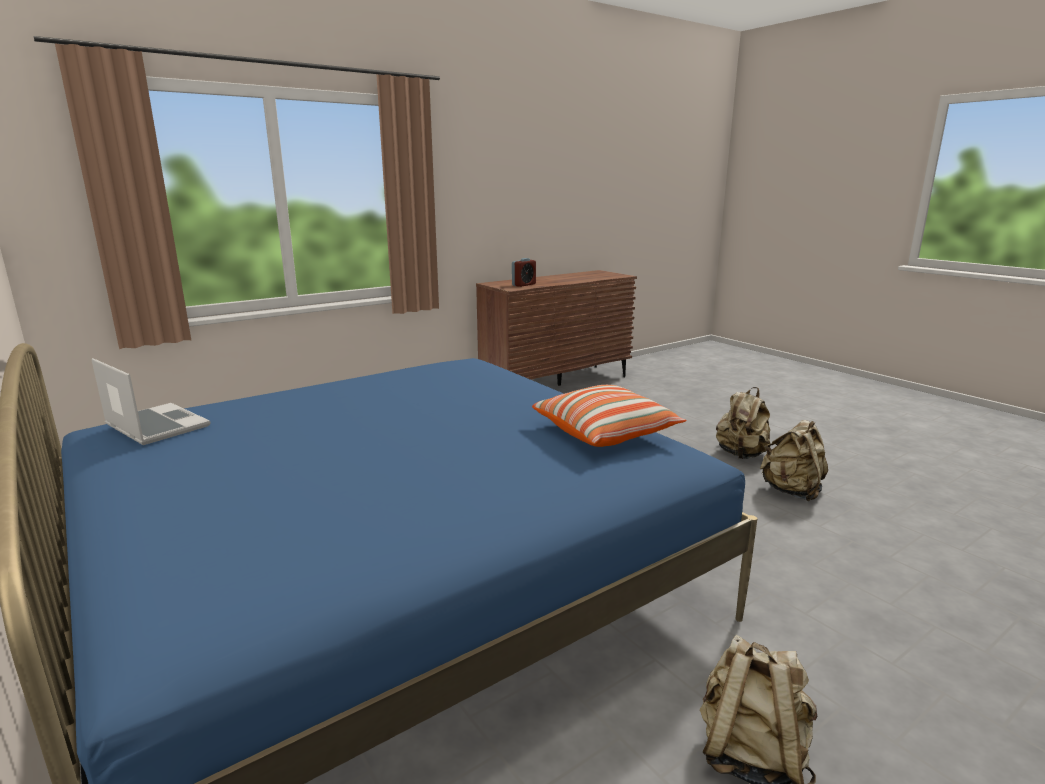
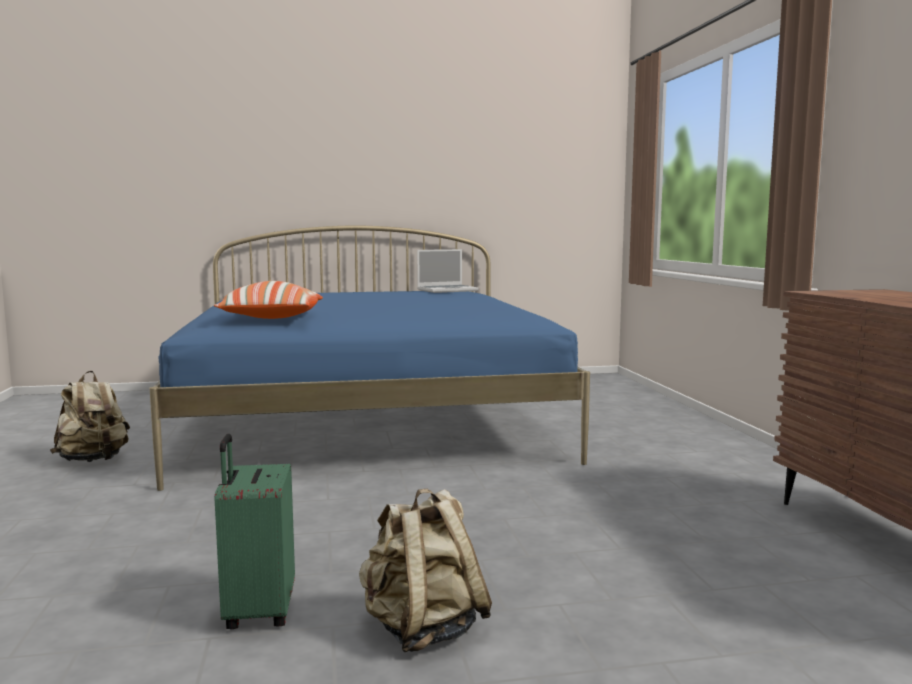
camera: 115 degrees right, 10 degrees down
(524, 285) = (866, 295): alarm clock -> none
(791, 491) = (258, 611): beige backpack -> green suitcase

